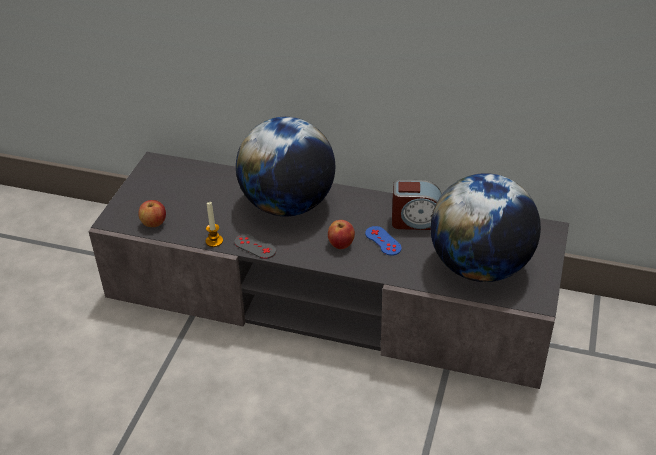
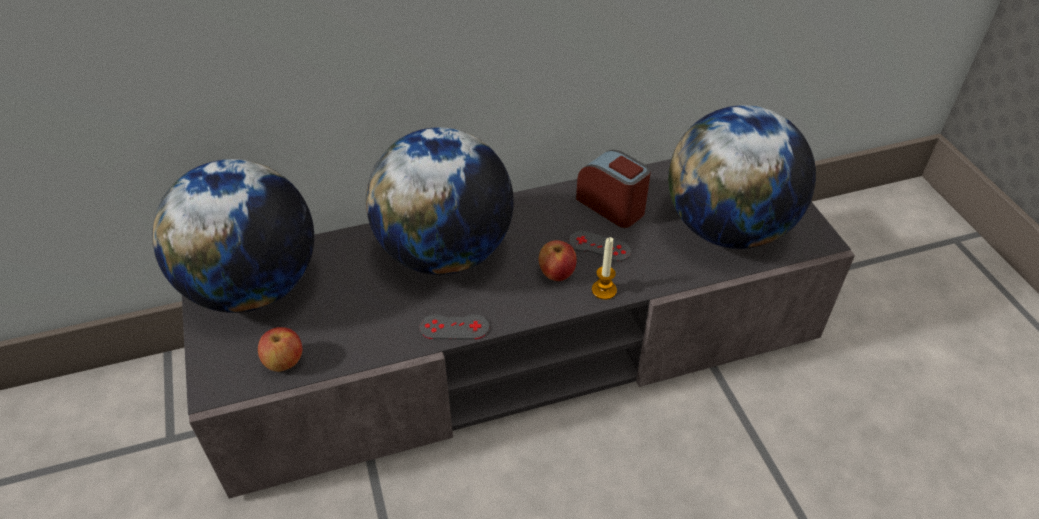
camera: 35 degrees left, 5 degrees up
(171, 179) = (253, 286): none -> globe
(214, 241) = (393, 346): candle -> candle (604, 290)
(383, 241) = (599, 246): blue game controller -> grey game controller
(416, 221) = (612, 206): alarm clock -> alarm clock turned 105 degrees counterclockwise

